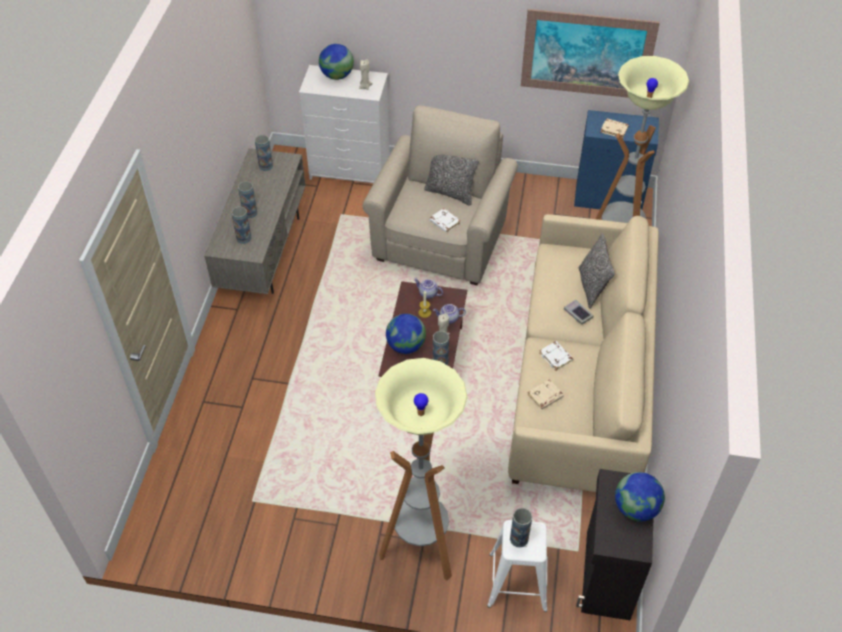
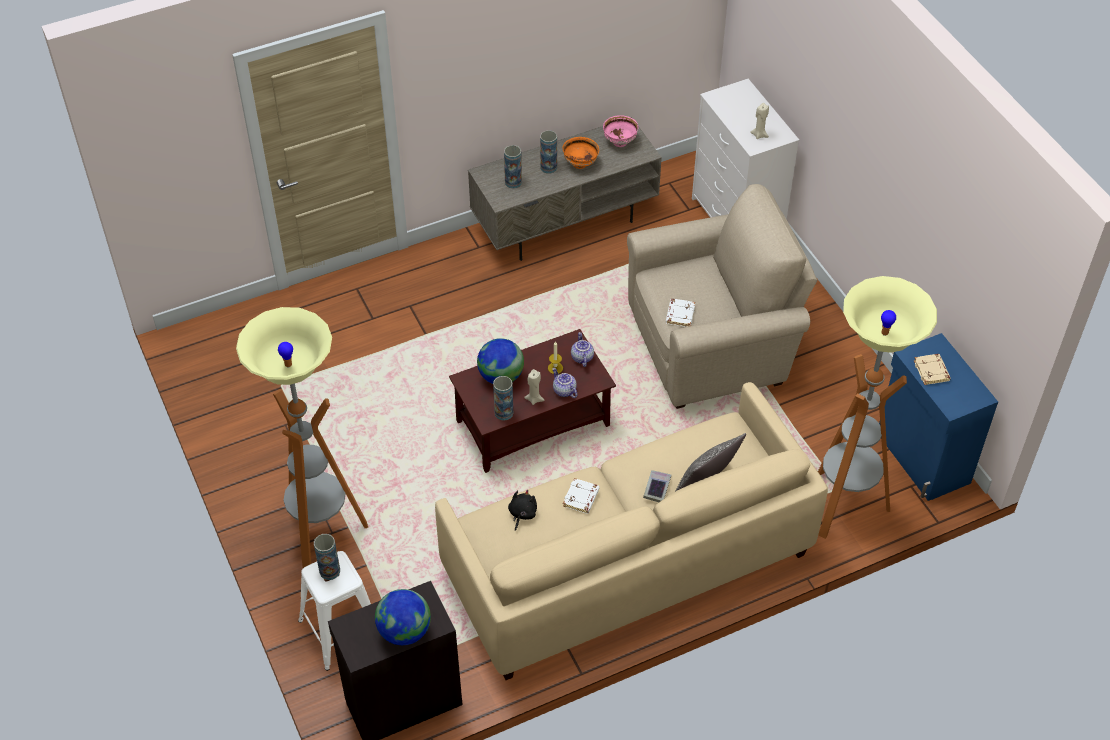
camera: 55 degrees right, 0 degrees up
(264, 195) = (580, 163): none -> orange bowl
(266, 166) = (619, 142): vase -> pink bowl
(337, 76) = (753, 106): globe -> none
(450, 193) = (727, 297): pillow -> none
(545, 396) = (522, 514): beige book -> black plush toy
(587, 54) = (955, 263): picture -> none

